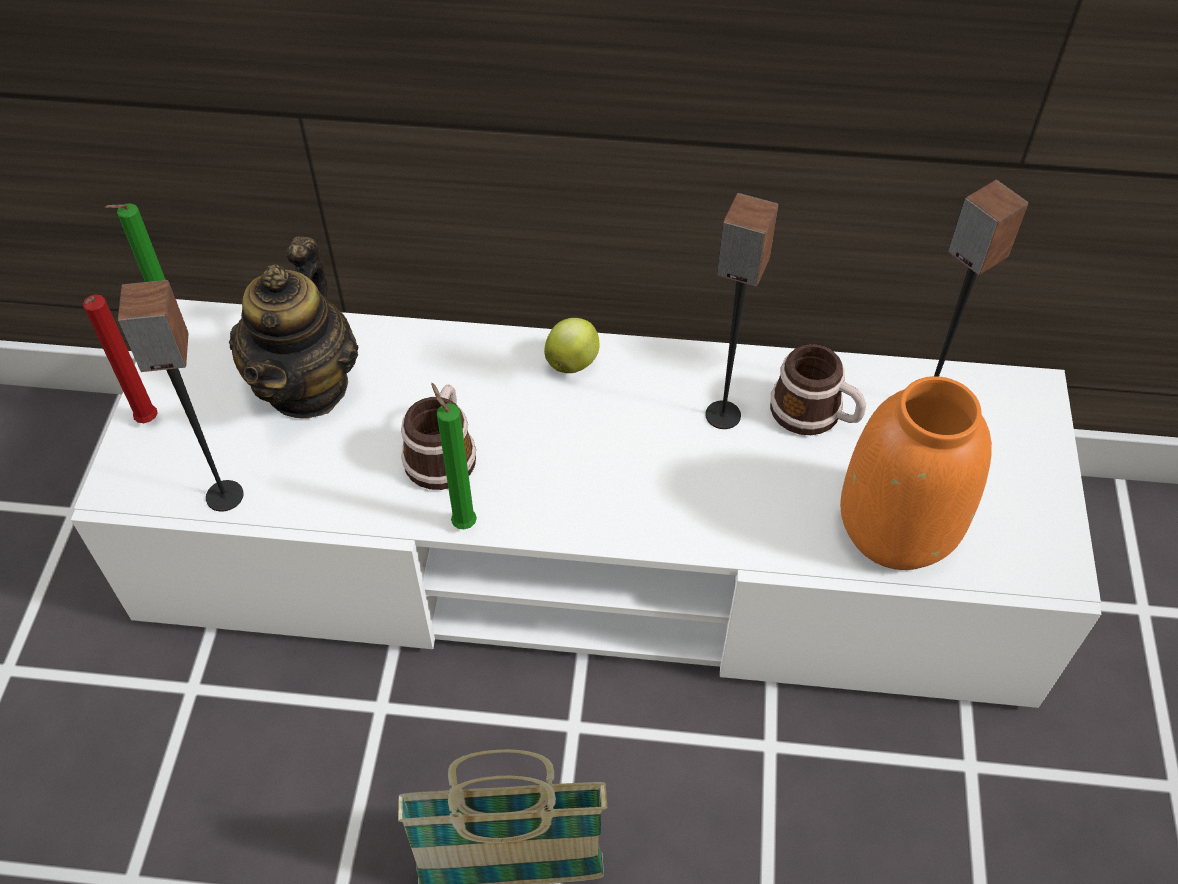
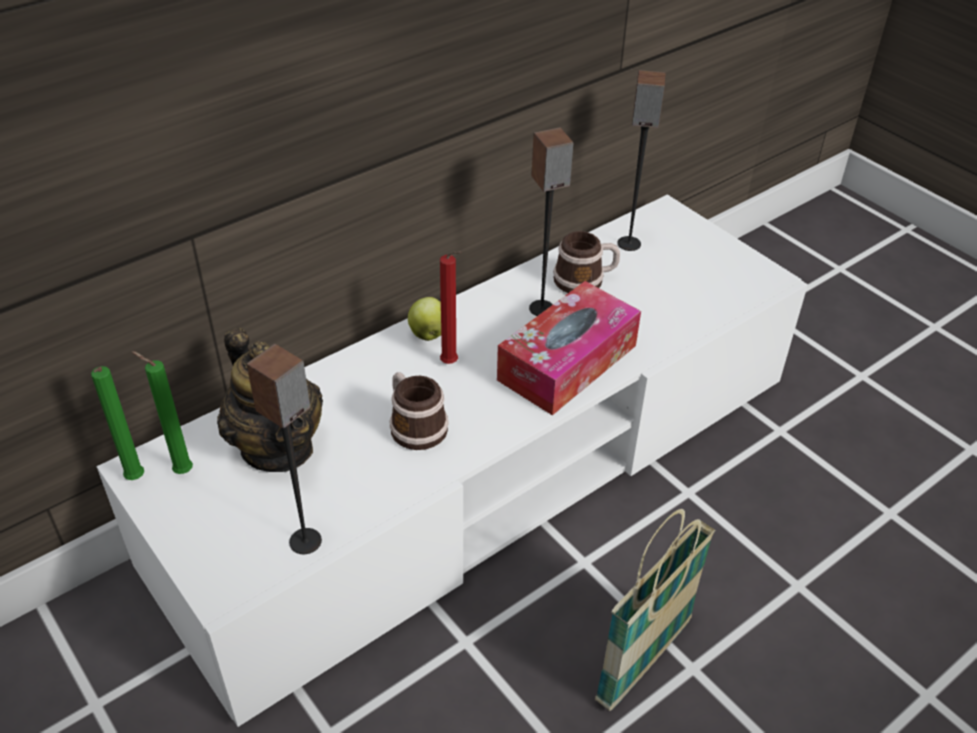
camera: 45 degrees left, 10 degrees down
(147, 423) = (190, 541): red candle -> red candle (451, 364)
(462, 521) = (472, 450): green candle -> green candle (180, 471)
(672, 497) = (567, 362): none -> tissue box
(895, 527) = (685, 305): orange vase -> none

